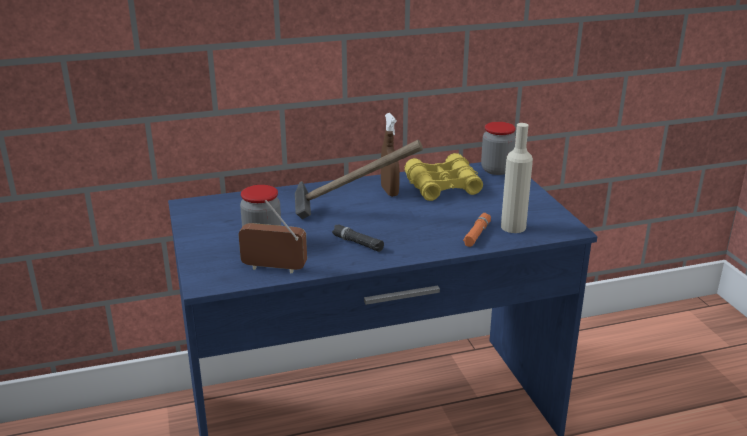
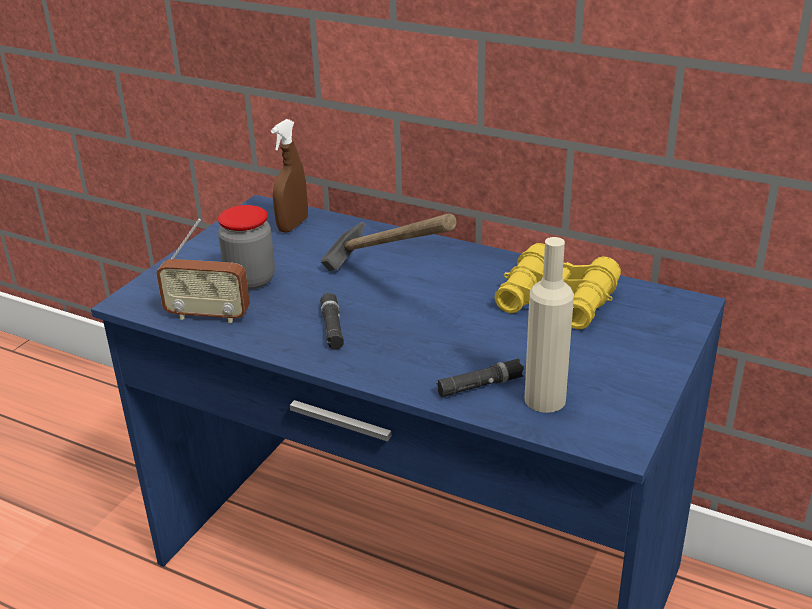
camera: 45 degrees right, 5 degrees up
(274, 268) = (208, 316): radio -> radio turned 135 degrees clockwise
(389, 191) = (480, 278): brown spray bottle -> brown spray bottle (293, 225)
(476, 234) = (480, 385): orange flashlight -> black flashlight
(496, 170) = (674, 308): jar -> none

